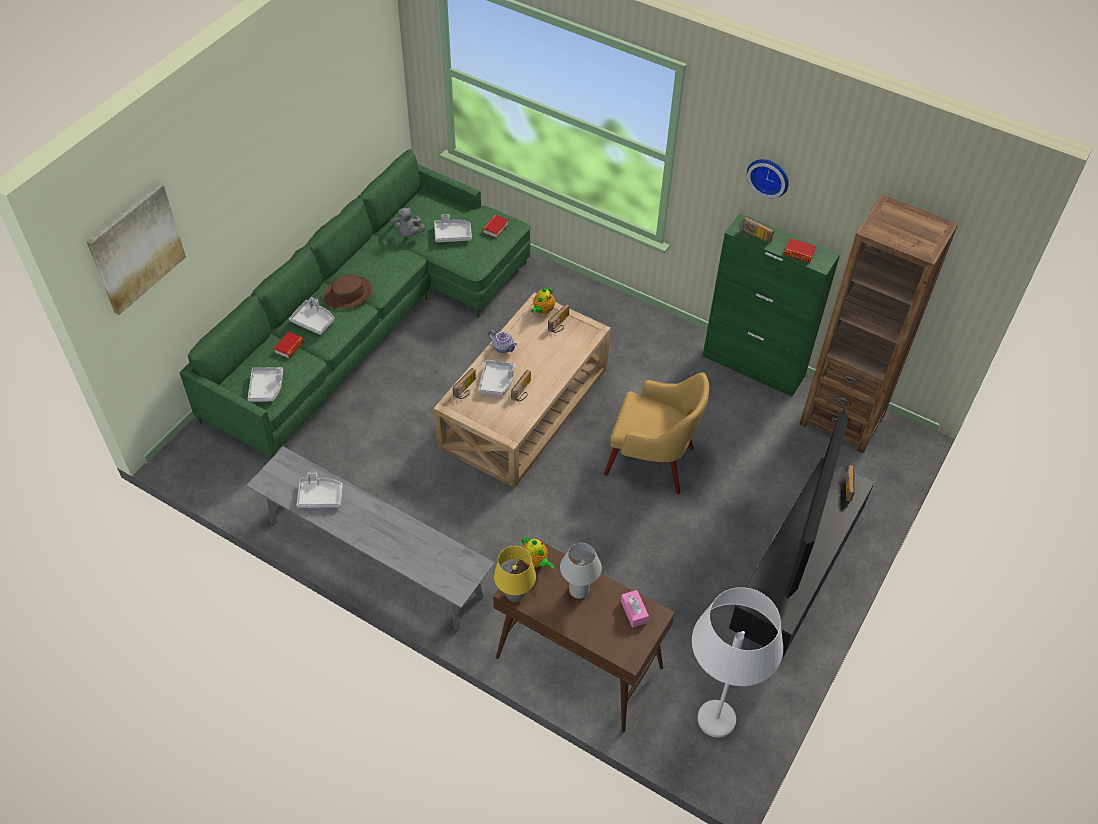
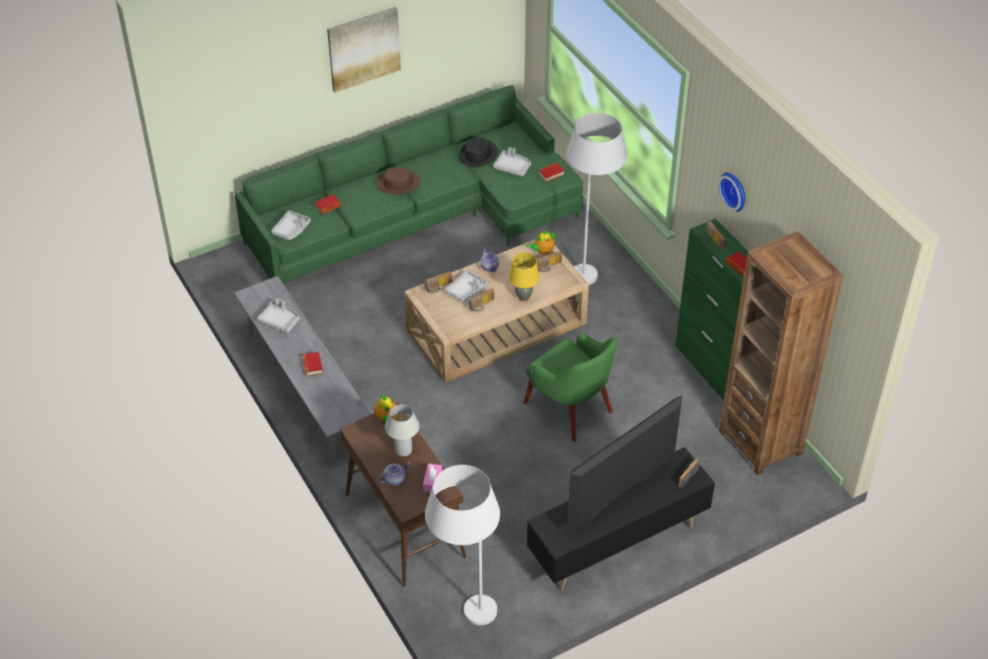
camera: 30 degrees right, 5 degrees down
(136, 248) = (219, 81): picture -> picture (363, 48)
(313, 321) = (358, 194): grey tray -> none
(391, 533) = (312, 366): none -> book
(408, 233) = (477, 154): grey plush toy -> black hat
(515, 595) = (355, 434): yellow table lamp -> yellow table lamp (523, 297)
(570, 308) = (589, 266): none -> white floor lamp
(593, 628) = (394, 479): none -> teapot
(652, 461) = (570, 409): yellow armchair -> green armchair

